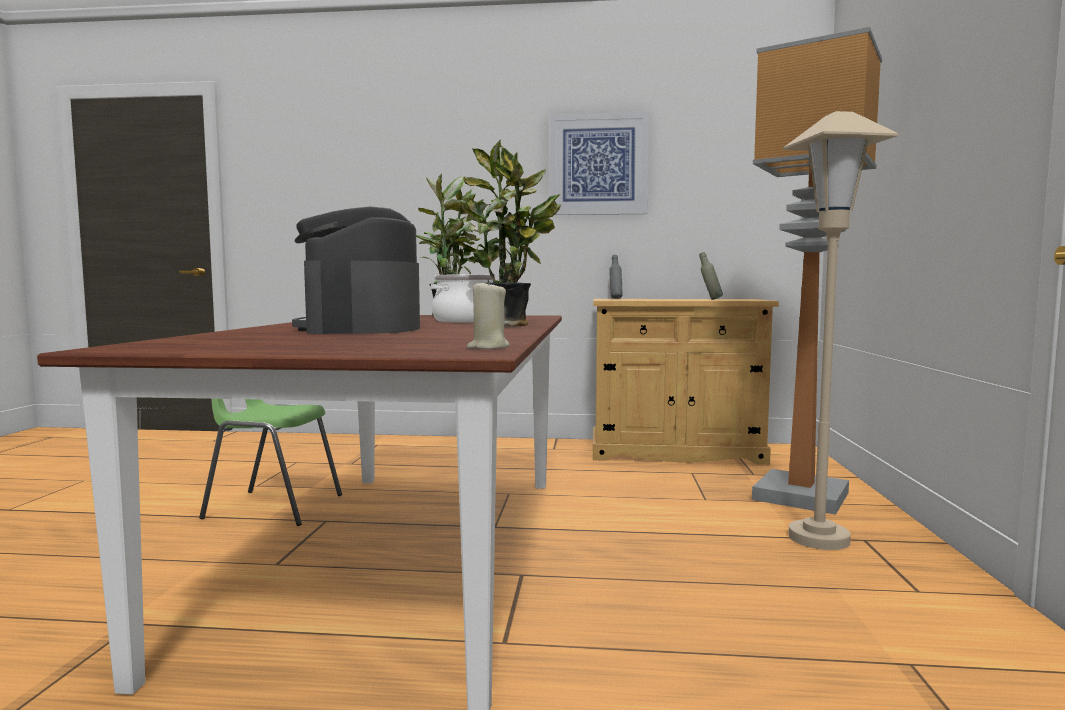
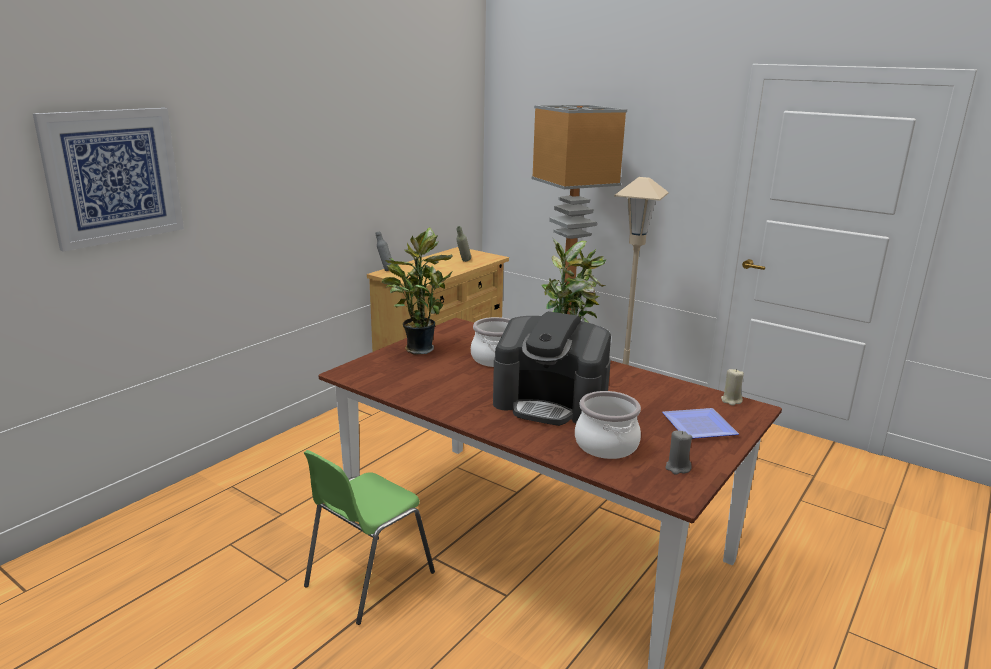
camera: 60 degrees left, 15 degrees up
(195, 346) = (677, 468): none -> grey candle
(254, 336) = (607, 445): none -> cooking pot
(350, 345) = (698, 427): none -> plate
(598, 164) = (358, 148): picture -> picture (113, 176)

